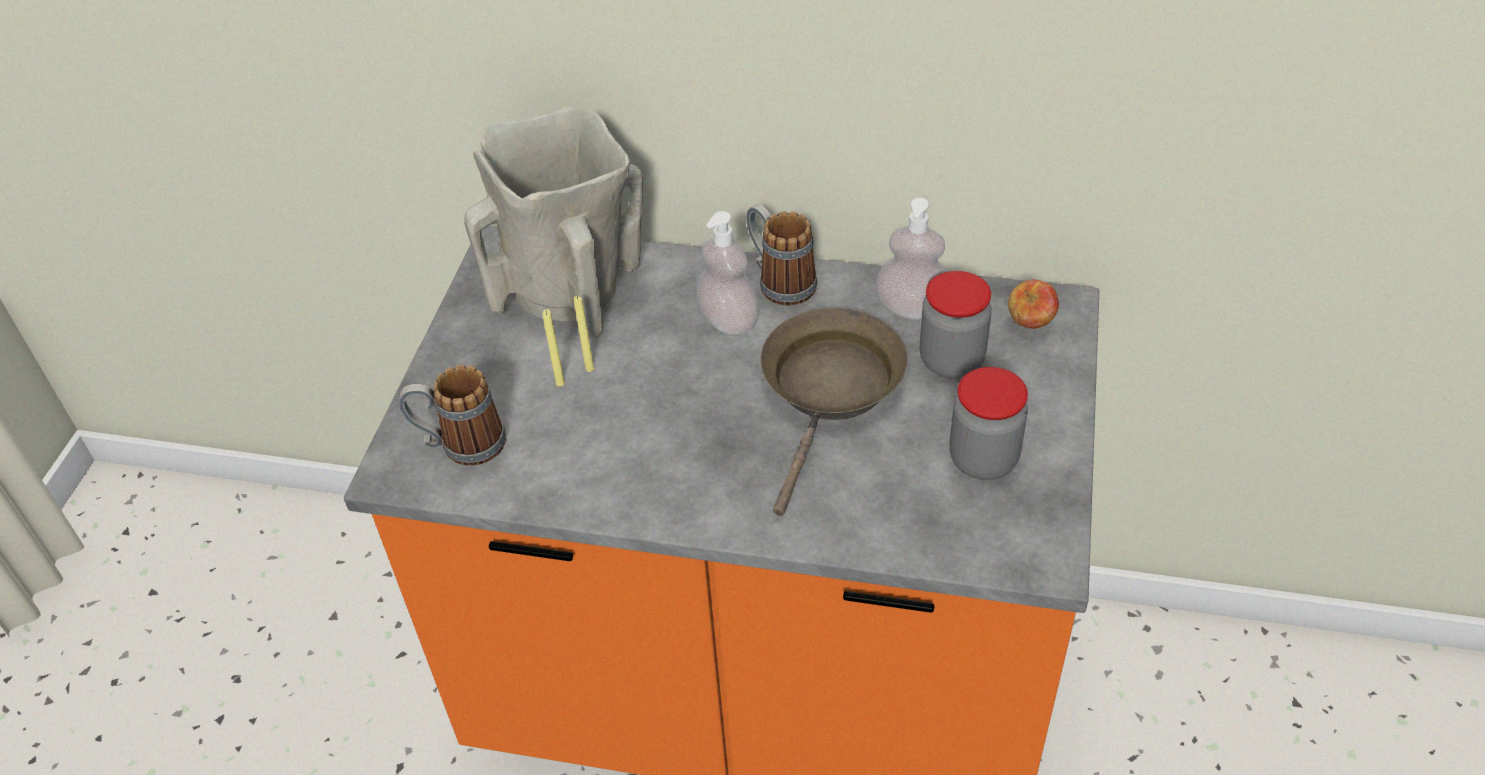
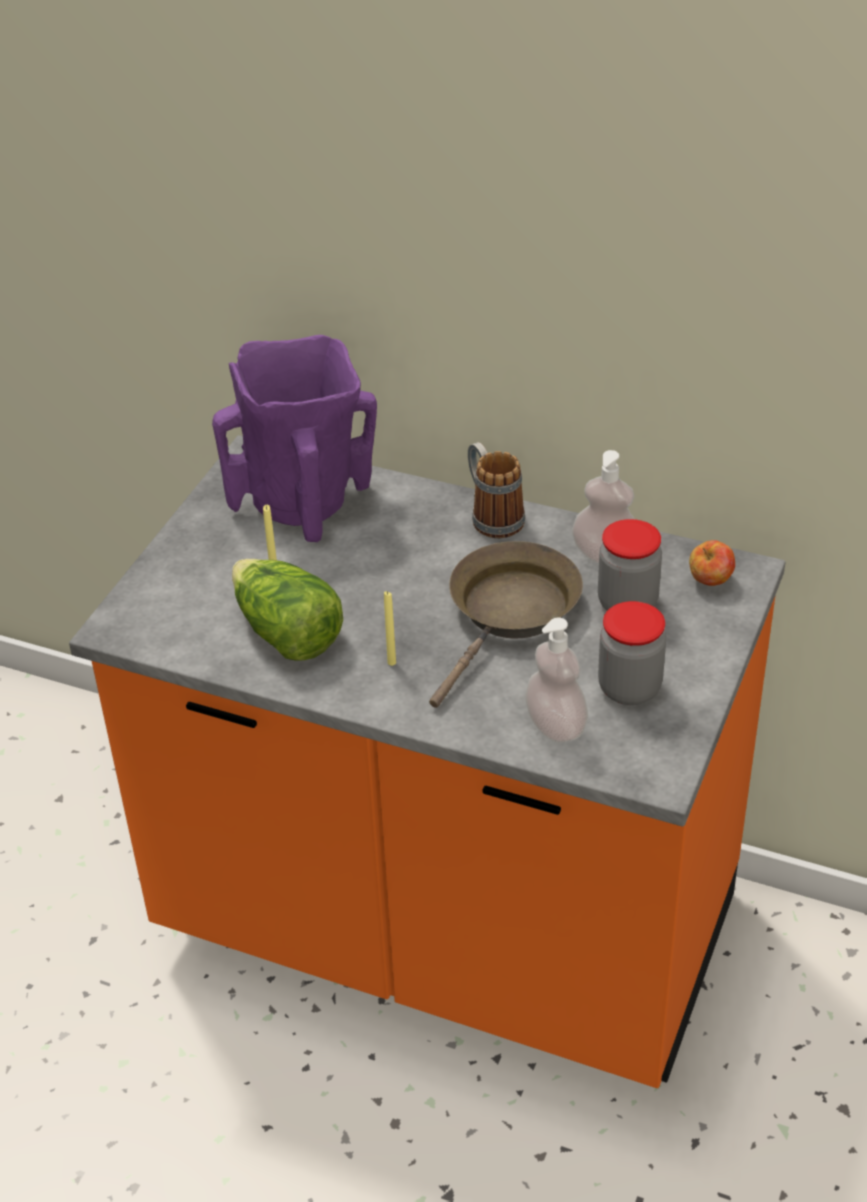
camera: 10 degrees right, 5 degrees down
(460, 445) = (176, 614): mug -> none
(573, 291) = (306, 501): beige vase -> purple vase
(589, 368) = (303, 567): yellow candle -> yellow candle (391, 662)
(590, 450) = (286, 633): none -> lettuce
(728, 321) = (436, 544): soap dispenser -> soap dispenser (555, 726)

